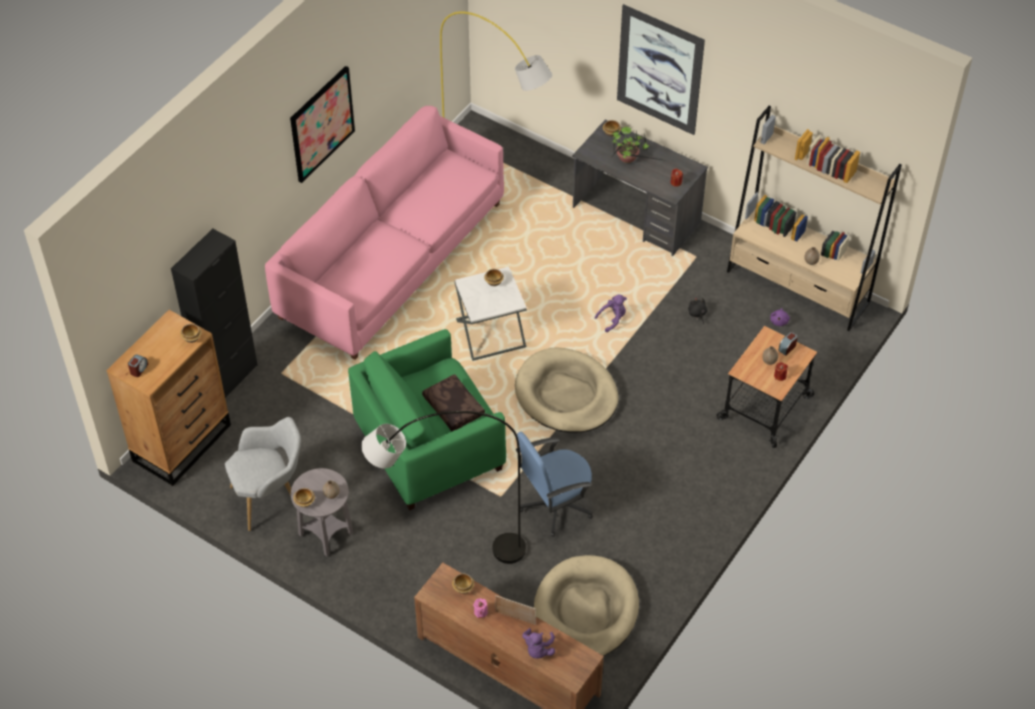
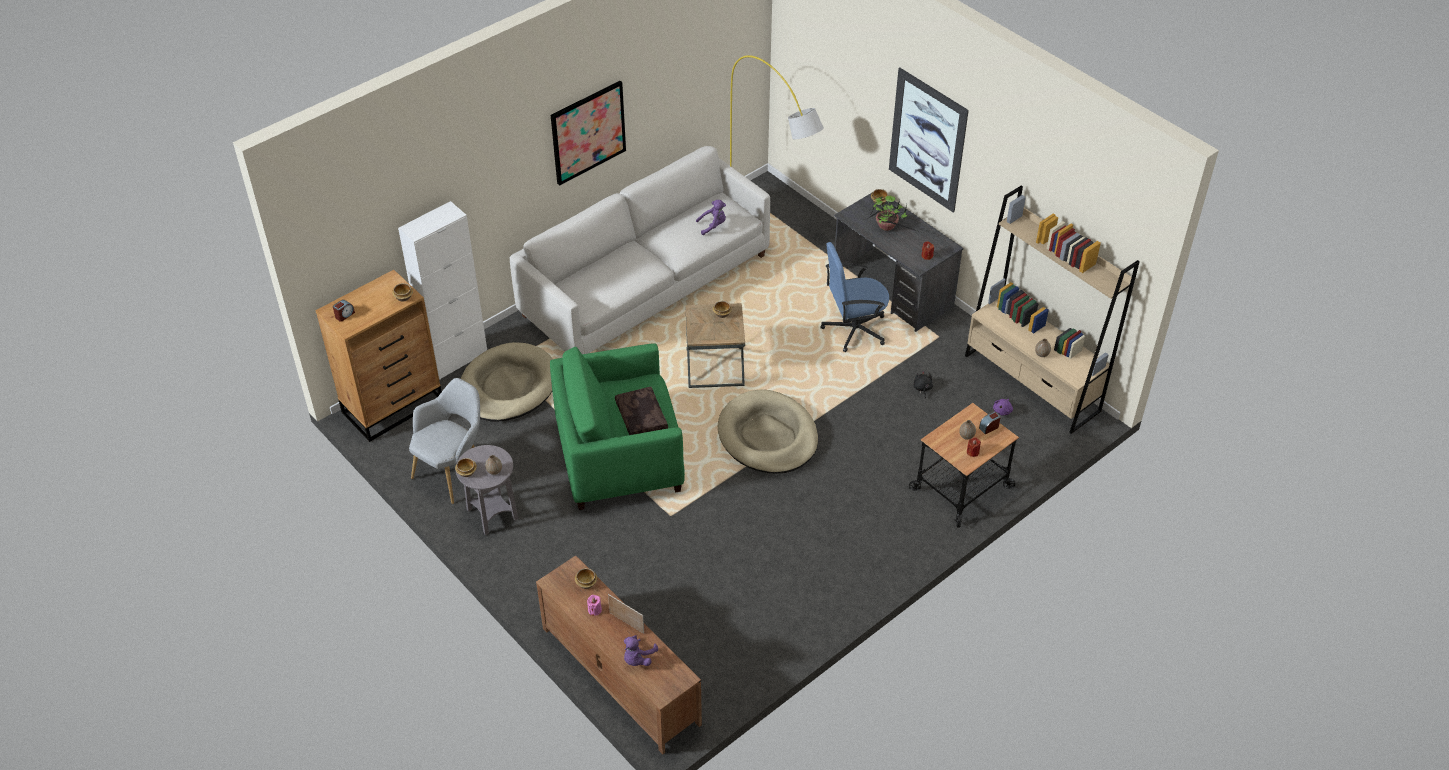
camera: 15 degrees right, 5 degrees down
(228, 378) = (456, 359): black cabinet -> white cabinet
(270, 498) = (454, 471): grey armchair -> grey armchair turned 45 degrees counterclockwise
(392, 260) = (646, 285): pink sofa -> white sofa
(445, 552) = (599, 555): grey floor lamp -> none
(491, 333) = (715, 367): white side table -> brown side table
(554, 505) = (720, 535): blue office chair -> blue office chair (853, 329)
(585, 611) = (715, 641): beige dog bed -> beige dog bed (508, 386)
(612, 319) = (837, 377): purple plush toy -> purple plush toy (713, 226)

